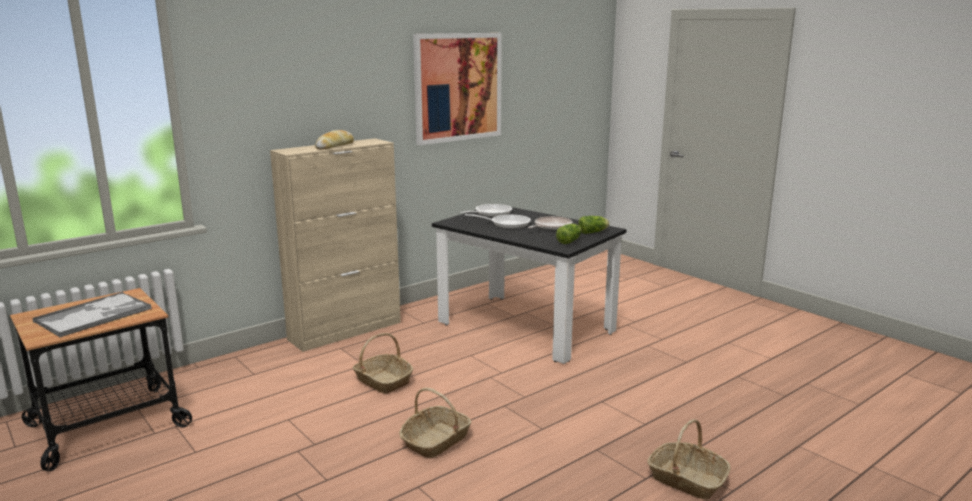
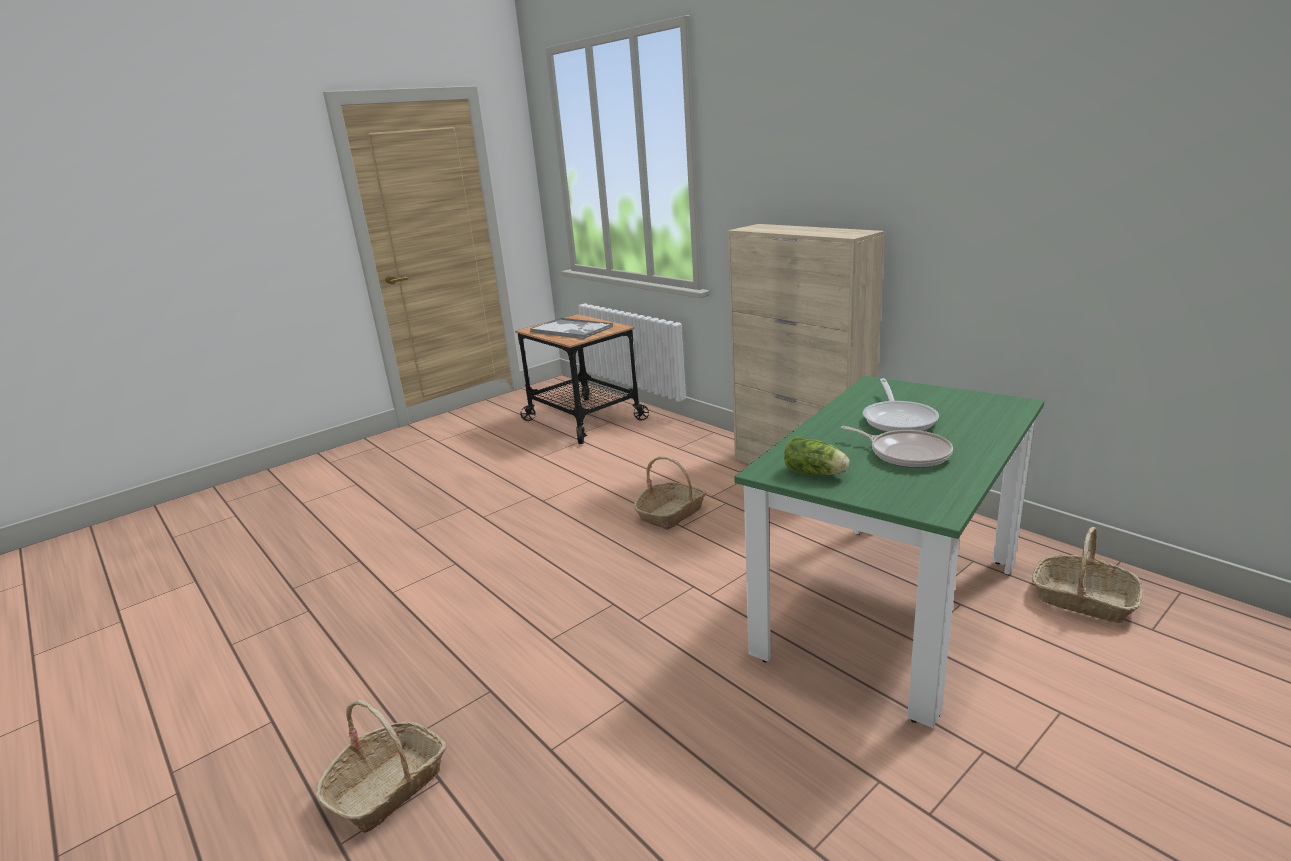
camera: 90 degrees right, 5 degrees up
(335, 146) = (800, 230): bread -> none
(436, 441) = (536, 563): basket -> basket (1082, 600)
(458, 87) = (1073, 157): picture -> none
(490, 213) = (961, 402): frying pan -> none
(525, 327) = (890, 608): black dining table -> green dining table
(594, 232) = (897, 494): lettuce -> none

